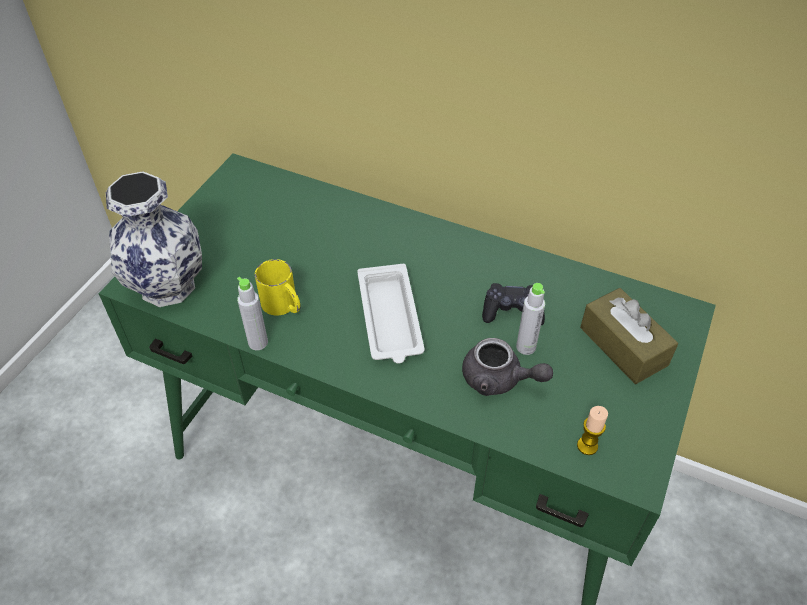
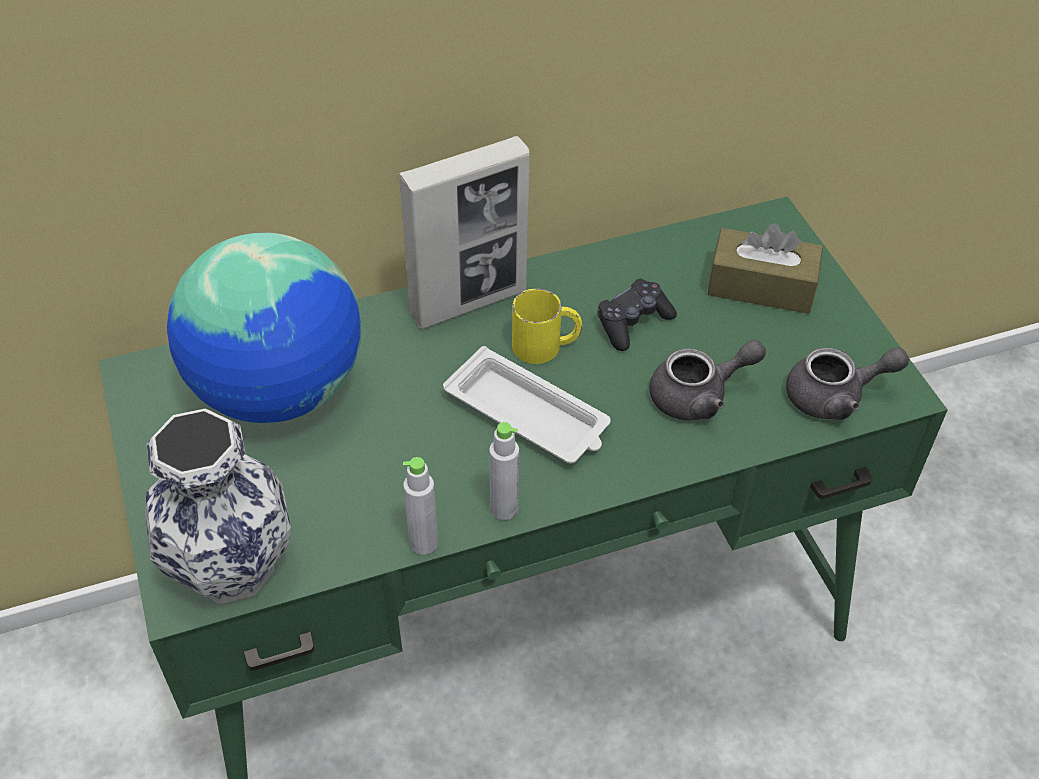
camera: 45 degrees left, 0 degrees up
(284, 306) = (400, 484): yellow mug -> yellow mug (546, 346)
(287, 220) = (279, 391): none -> globe
(433, 238) = (469, 302): none -> picture frame
(526, 347) = (684, 348): grey bottle -> grey bottle (504, 508)
(587, 446) = (835, 397): candle -> grey teapot

